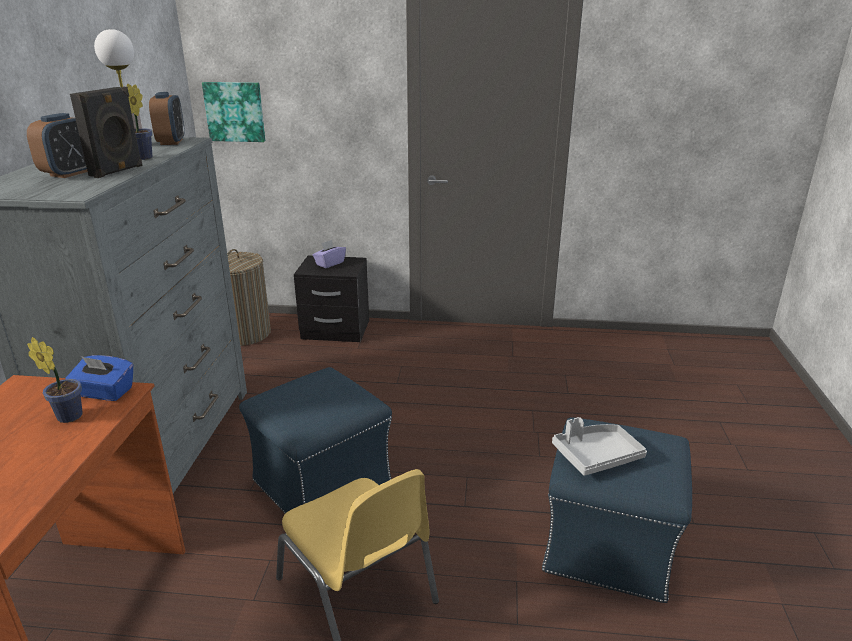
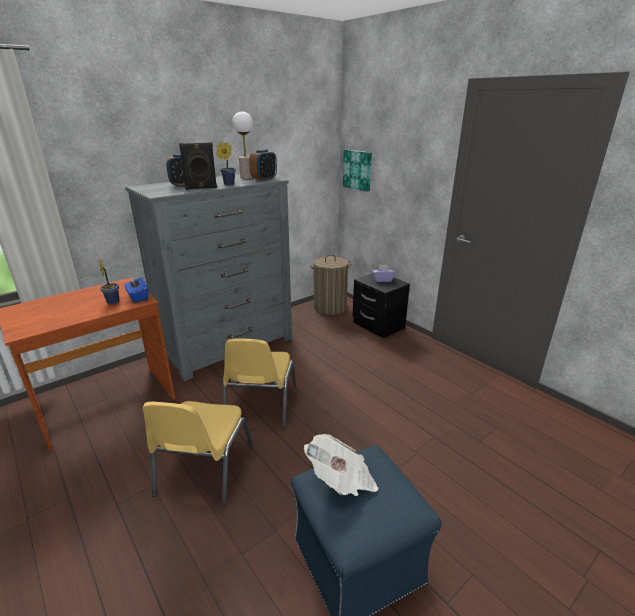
camera: 45 degrees right, 0 degrees up
(321, 485) = (260, 404): blue ottoman -> yellow chair
(596, 456) = (341, 479): grey tray -> newspaper

